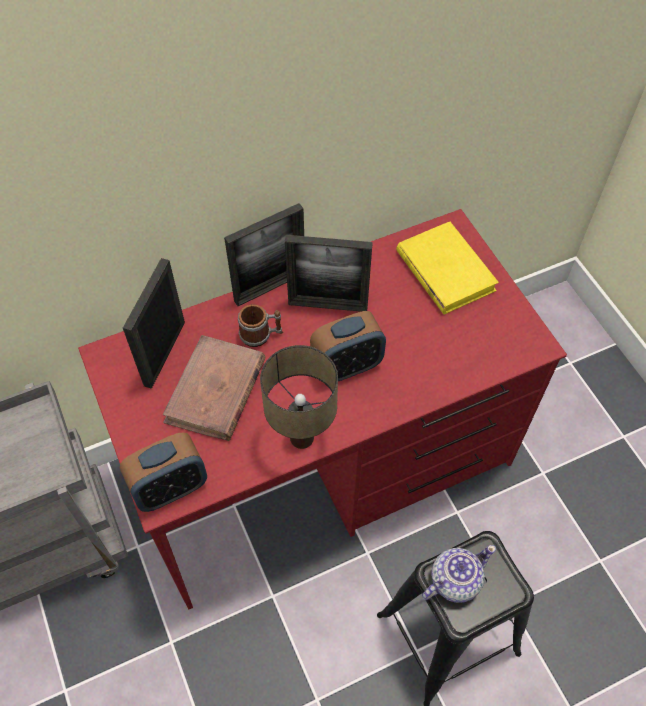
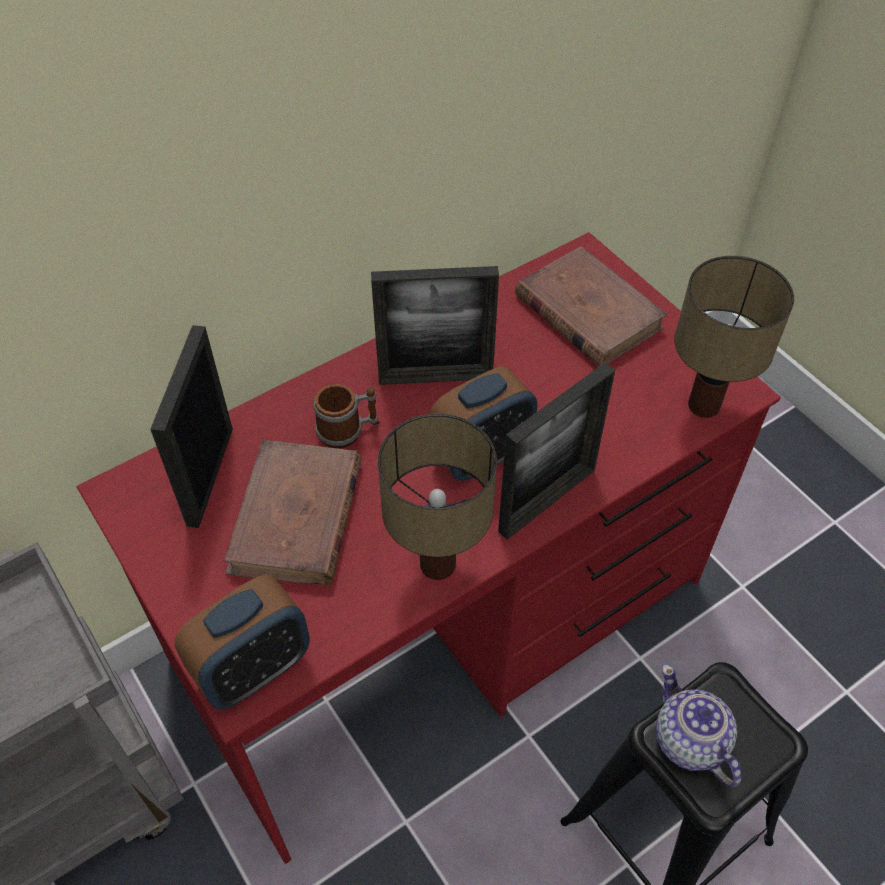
camera: 10 degrees left, 5 degrees down
(270, 287) = (347, 364): picture frame -> picture frame (547, 500)
(445, 270) = (587, 311): yellow book -> brown book
(454, 580) = (689, 742): teapot -> teapot turned 75 degrees counterclockwise
(510, 352) = (704, 404): none -> table lamp

